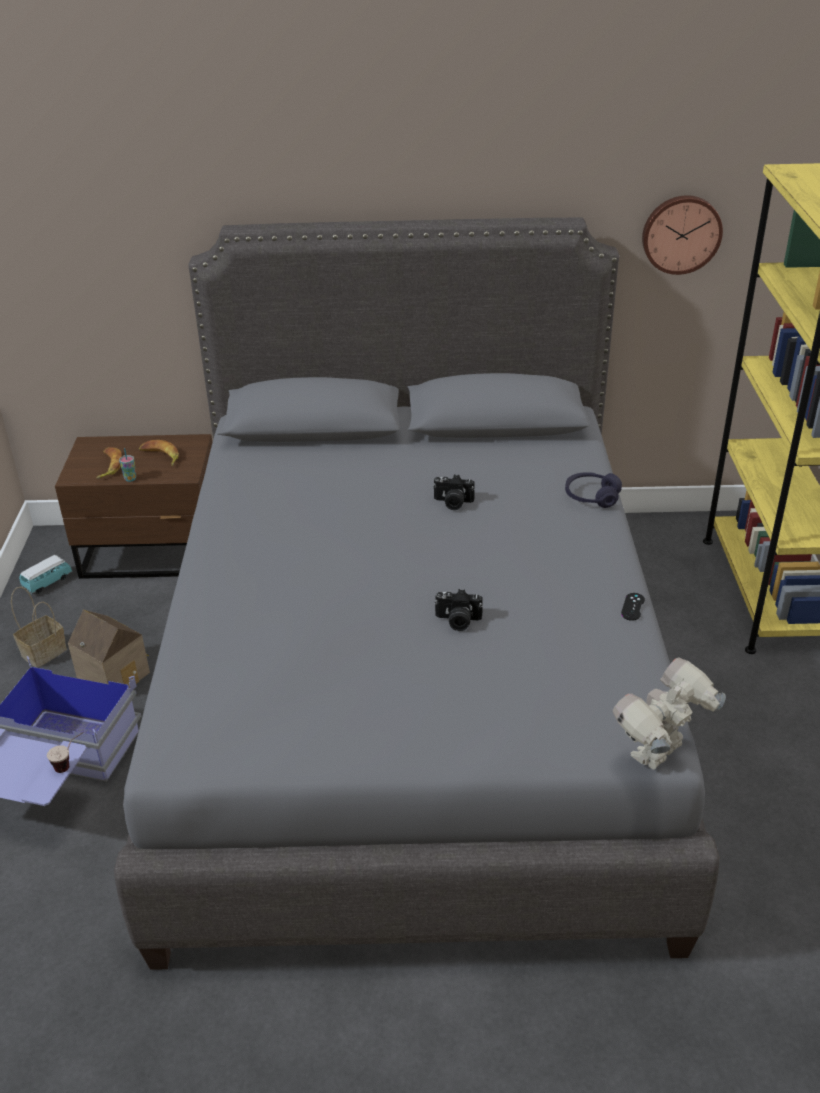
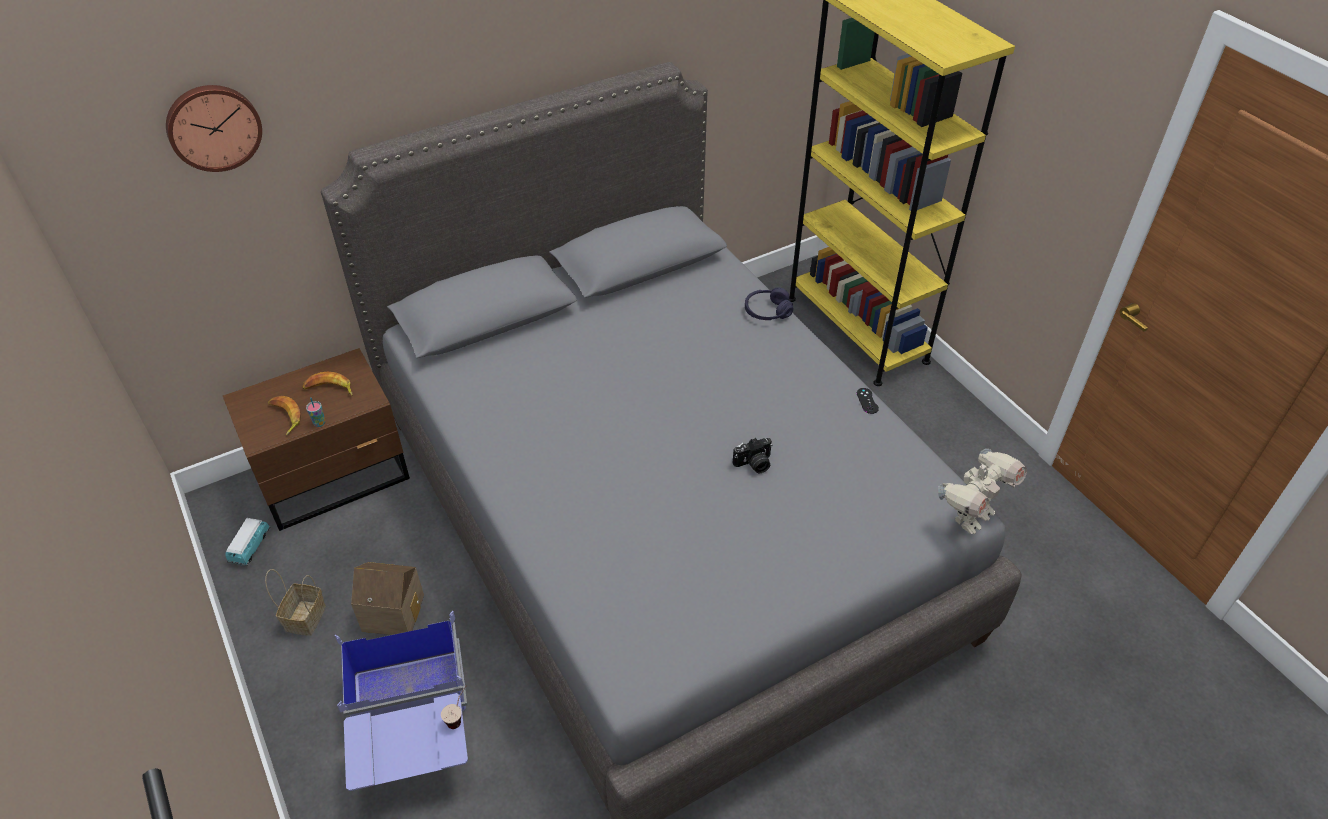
camera: 30 degrees left, 10 degrees up
(453, 503) = (666, 355): camera -> none
(660, 754) = (970, 516): toy robot -> toy robot turned 150 degrees counterclockwise
(681, 233) = (743, 54): wall clock -> wall clock (213, 126)

